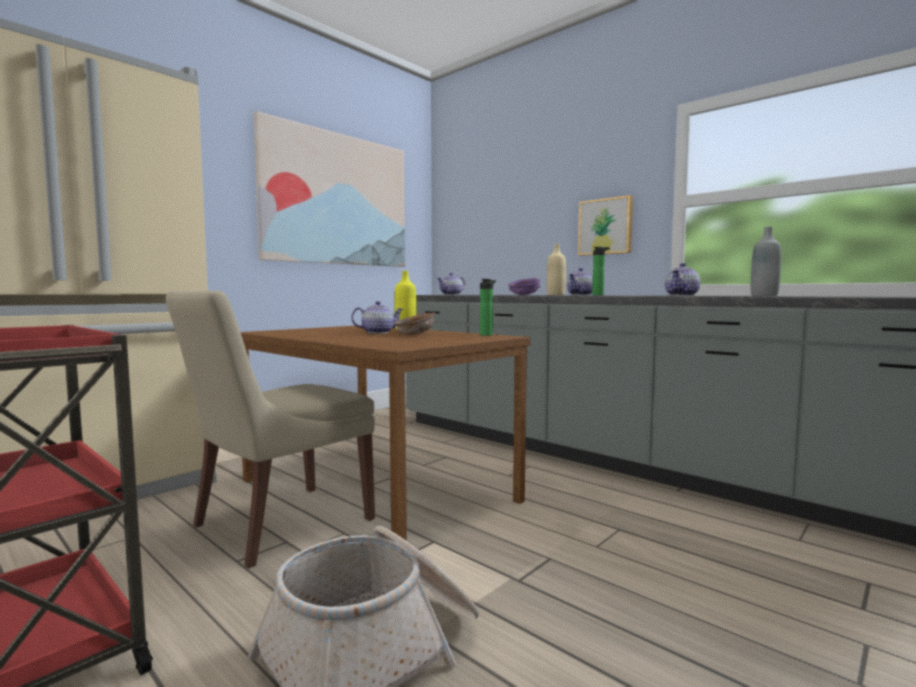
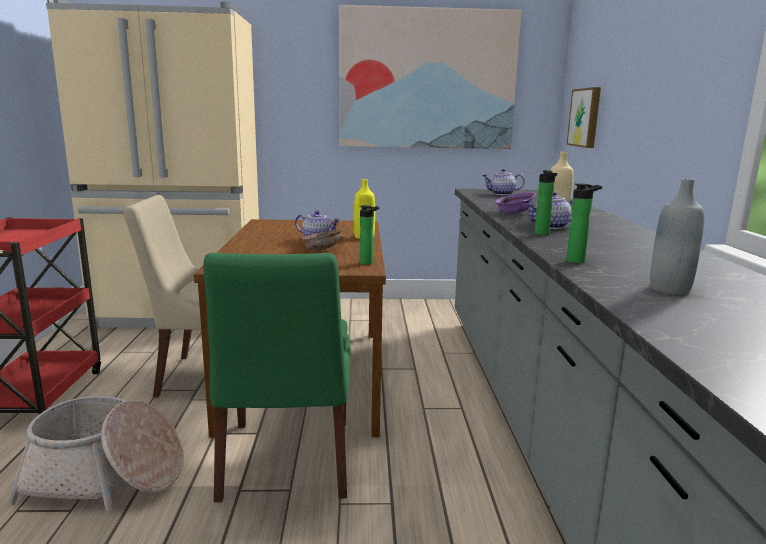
camera: 45 degrees right, 10 degrees up
(504, 545) = (286, 462): none -> green chair
(606, 227) = (684, 122): picture -> picture (586, 117)
(682, 295) = (578, 261): teapot -> bottle

